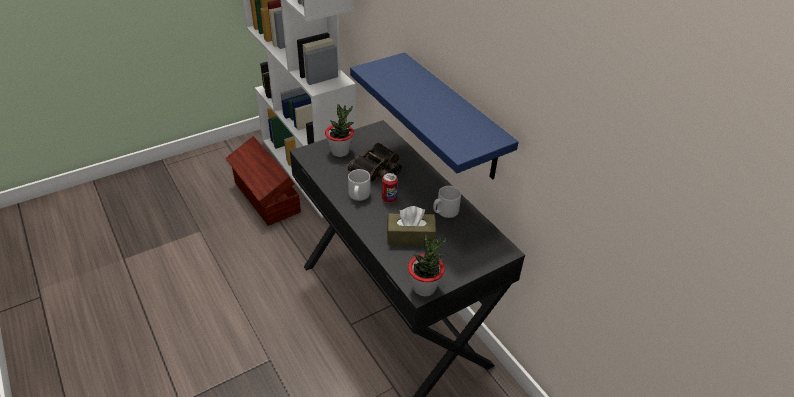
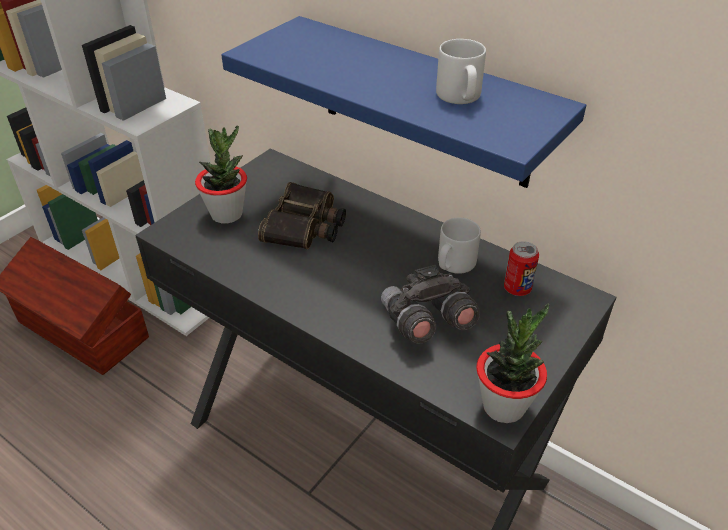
camera: 20 degrees left, 0 degrees up
(358, 196) = (298, 279): grey mug -> grey mug (460, 97)
(389, 199) = (352, 269): can -> can (517, 288)
(410, 237) = (426, 323): brown tissue box -> grey binoculars

